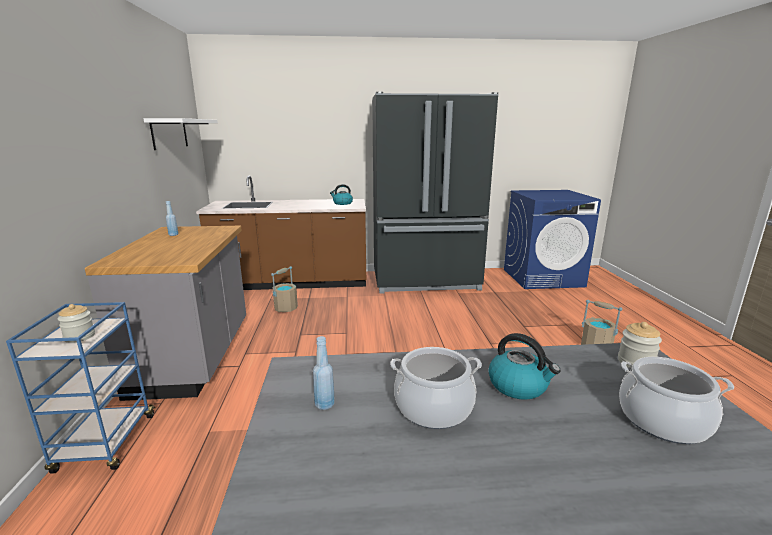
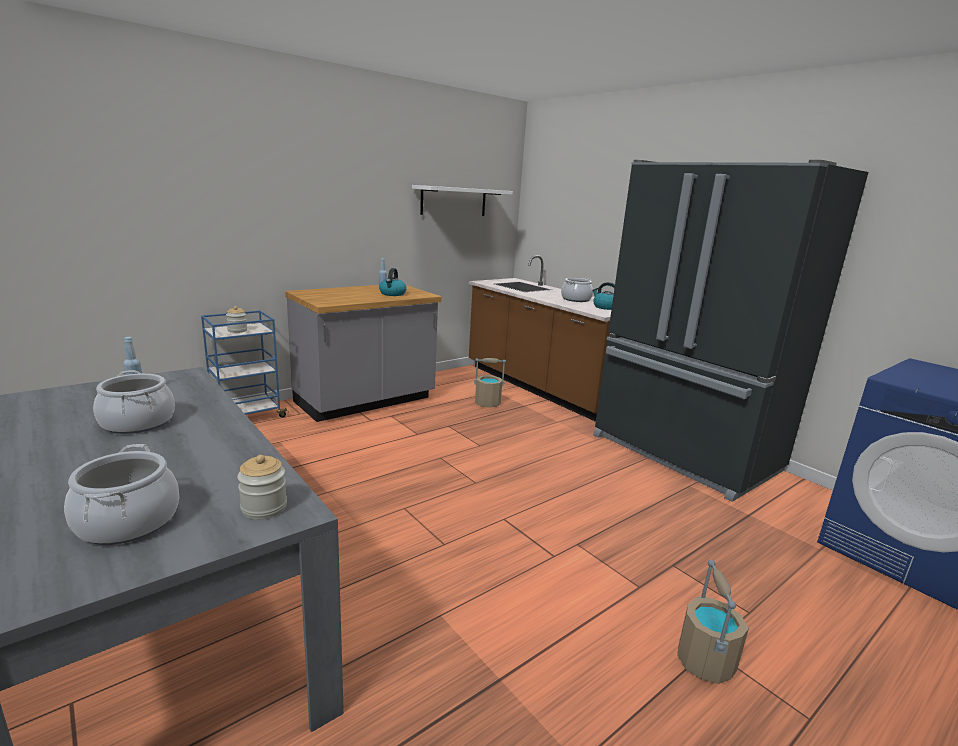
camera: 55 degrees right, 0 degrees up
(311, 203) = (576, 299): none -> cooking pot
(519, 386) = (183, 449): kettle -> kettle (392, 294)

